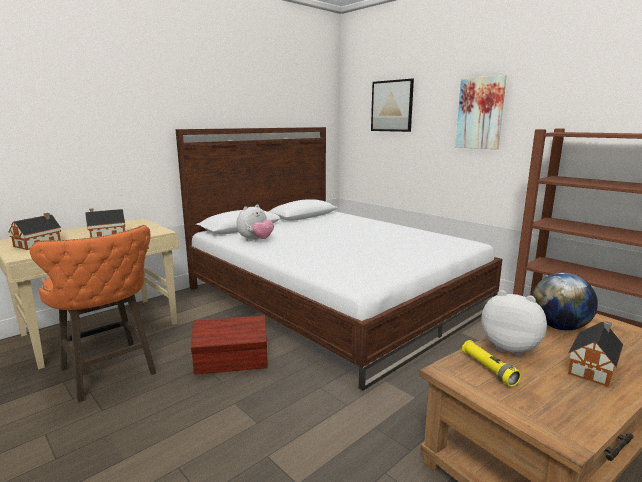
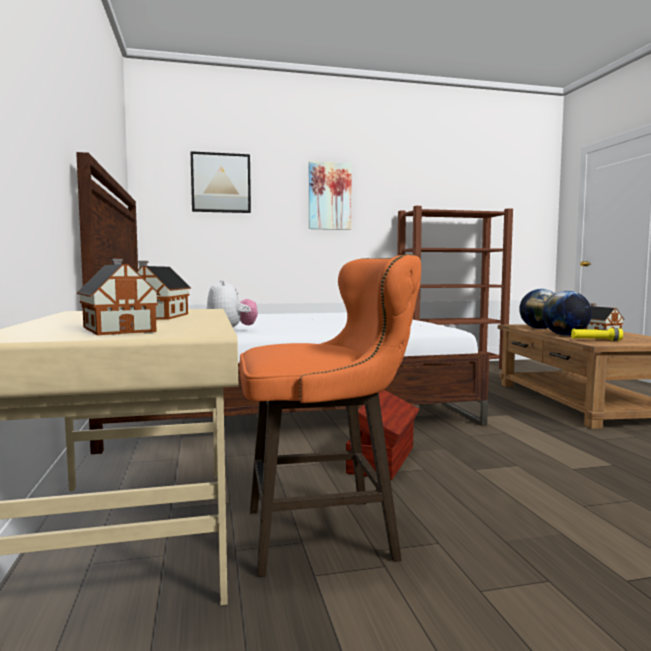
camera: 60 degrees left, 10 degrees down
(510, 347) = (565, 335): plush toy -> globe

